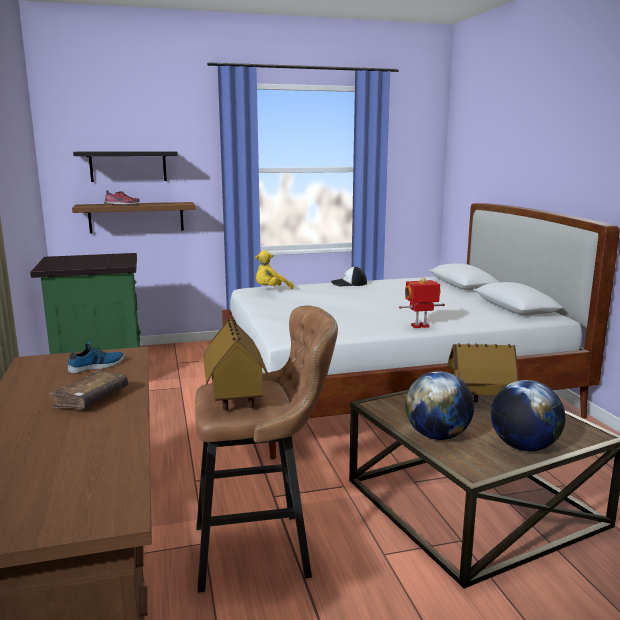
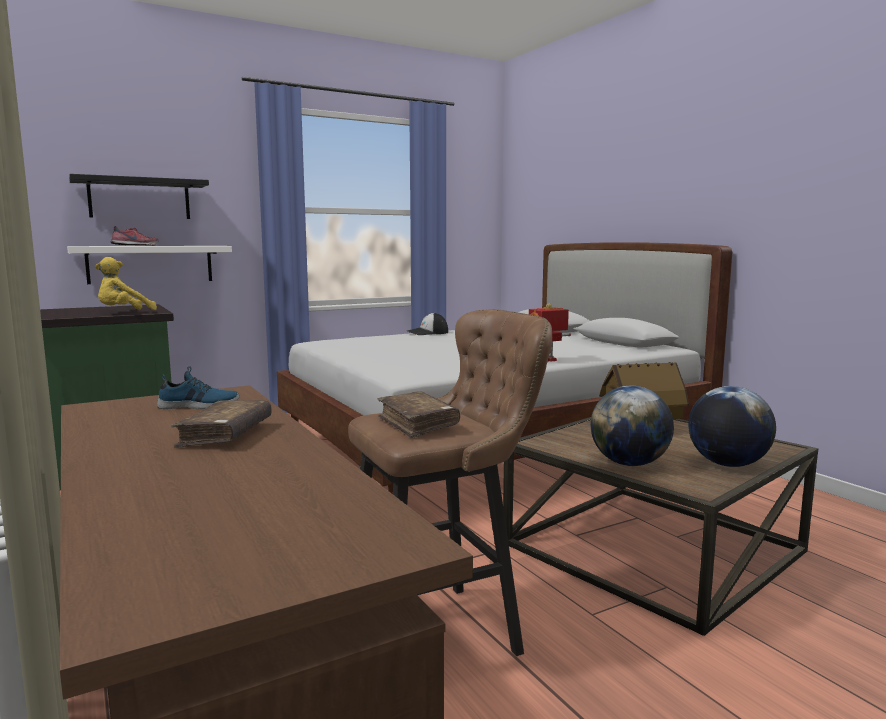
camera: 15 degrees left, 5 degrees down
(97, 366) = (198, 406): shoe -> shoe turned 45 degrees clockwise
(136, 217) = (150, 264): brown shelf -> white shelf
(235, 398) = (417, 424): toy house -> brown book
(271, 290) = (343, 340): yellow plush toy -> yellow plush toy (123, 312)

